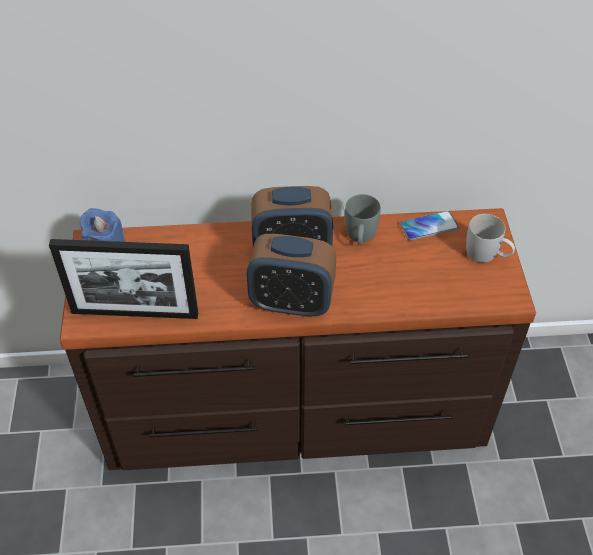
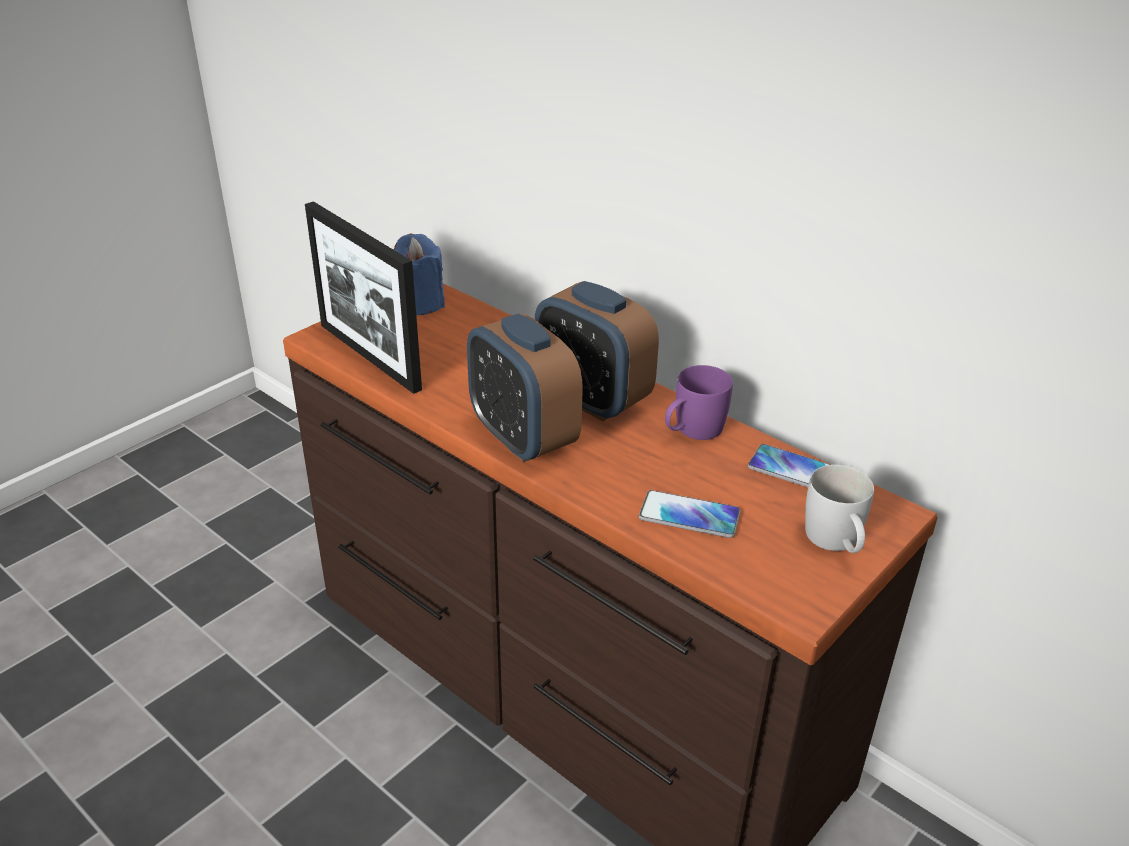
camera: 45 degrees right, 15 degrees down
(360, 237) = (692, 431): grey mug -> purple mug
(418, 287) = (689, 516): none -> phone

